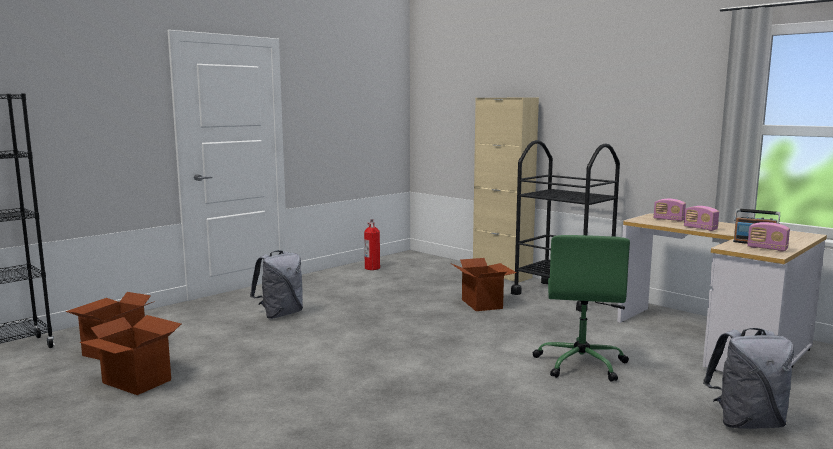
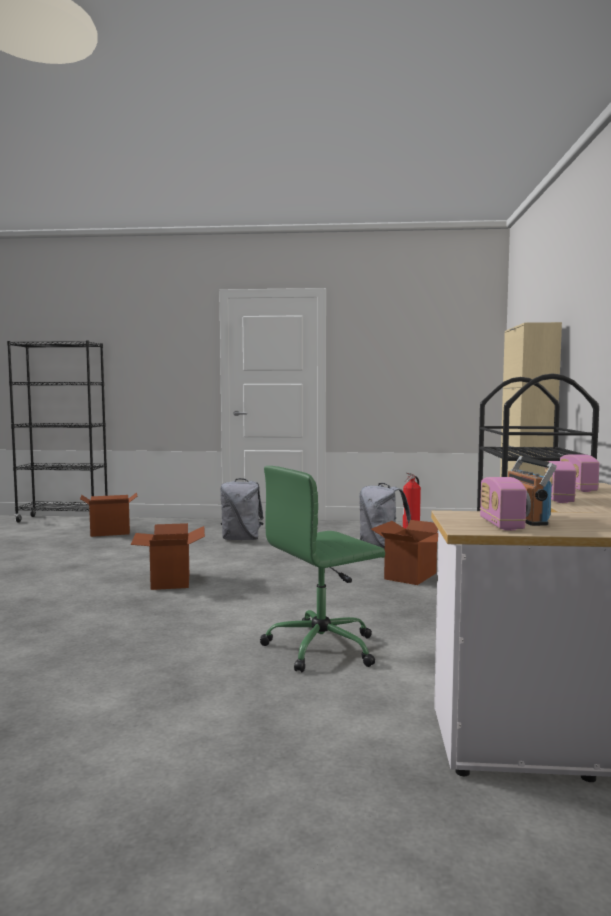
camera: 50 degrees right, 5 degrees down
(136, 382) = (67, 549): cardboard box -> cardboard box (169, 581)
(746, 422) = (284, 774): grey backpack -> grey backpack (382, 547)

